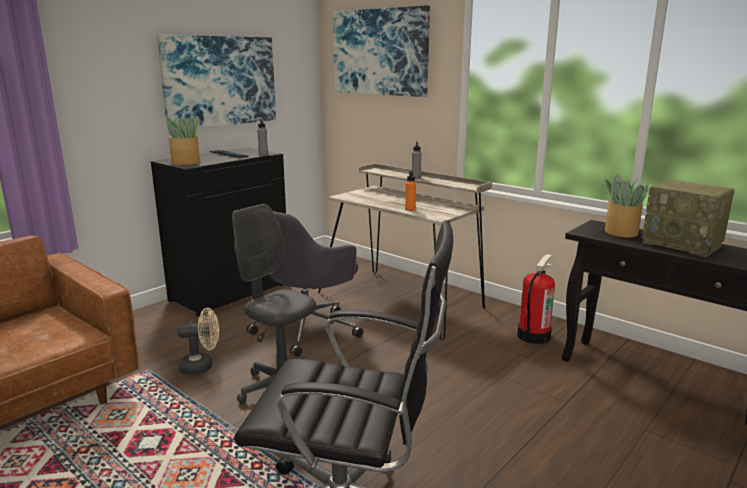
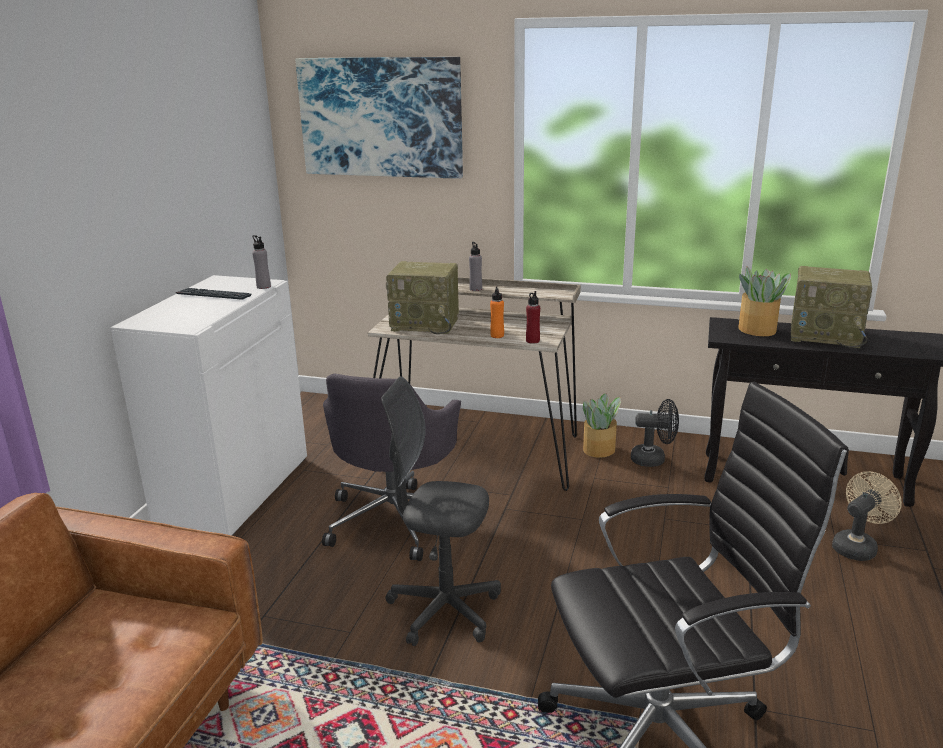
camera: 25 degrees left, 5 degrees up
(186, 162) = (175, 321): potted plant -> potted plant (600, 449)
(202, 366) = (309, 611): beige fan -> beige fan (857, 546)
(220, 81) = (172, 183): picture -> none
(230, 291) = (233, 490): black cabinet -> white cabinet
(372, 197) = (426, 324): none -> radio
(431, 215) = (532, 341): none -> red bottle
(533, 335) = (653, 459): fire extinguisher -> black fan

